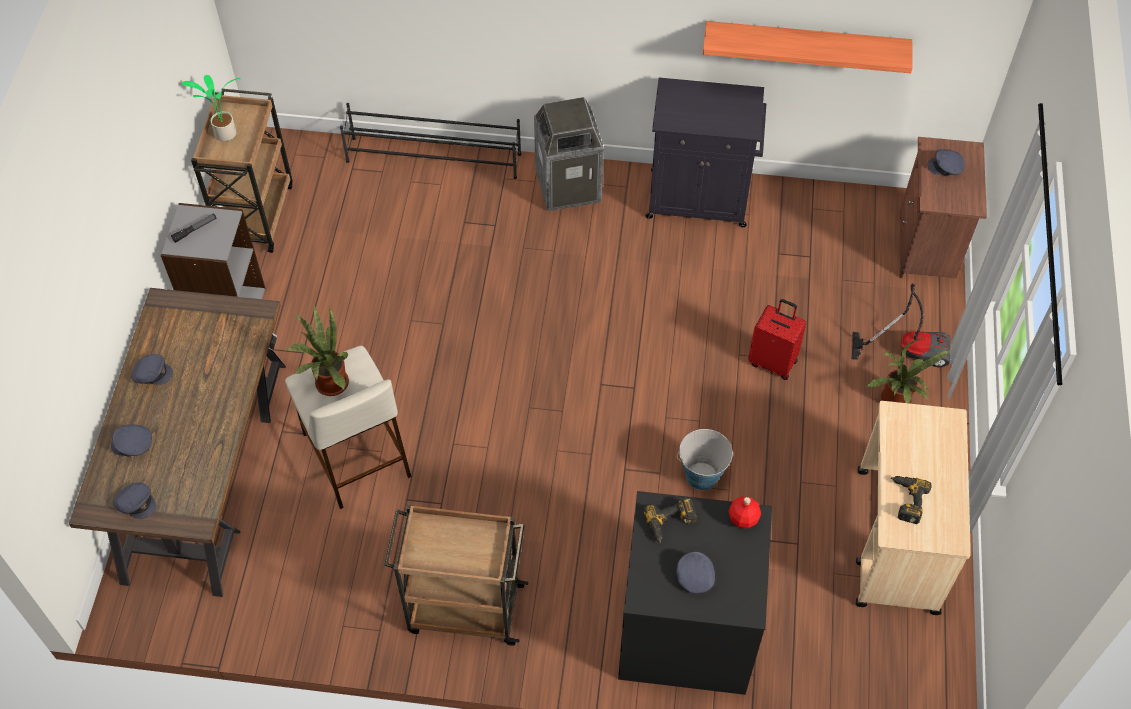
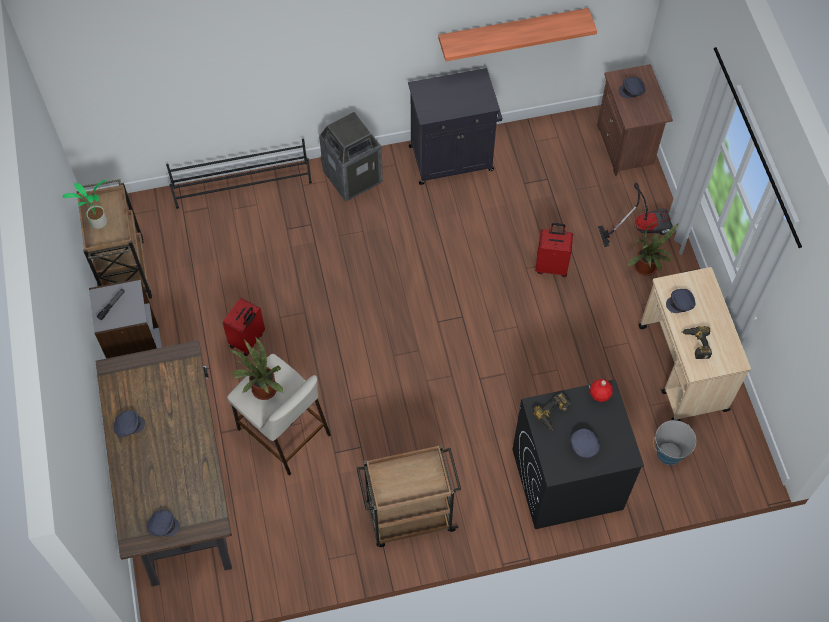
camera: 20 degrees left, 5 degrees up
(132, 445) = (140, 483): grey cap -> grey cap (681, 303)
(361, 335) = (248, 340): none -> red suitcase
(701, 475) = (534, 366): bucket -> bucket (669, 453)

